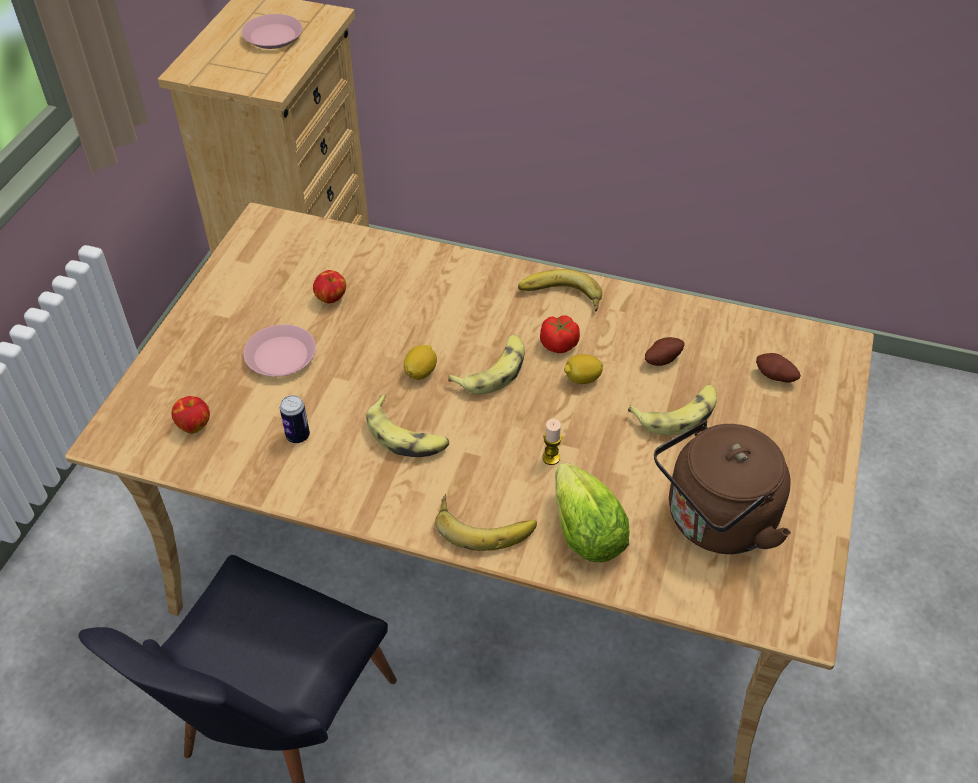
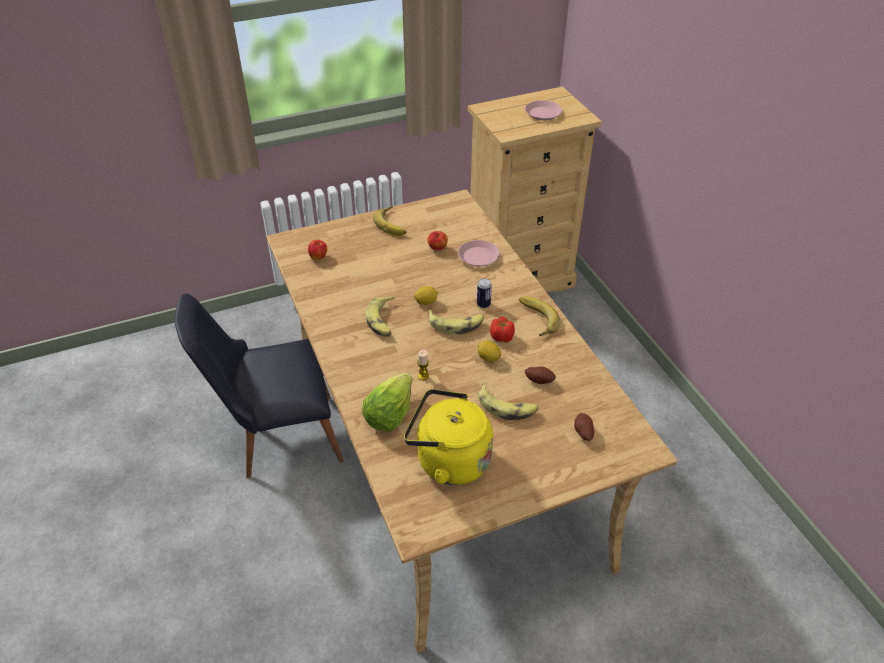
camera: 50 degrees right, 5 degrees down
(280, 356) = (384, 256): pink plate -> pink plate (478, 257)
(298, 436) = (345, 289): can -> can (483, 304)
(485, 524) = (358, 376): banana -> banana (393, 224)
(715, 522) = (448, 461): brown kettle -> yellow kettle

